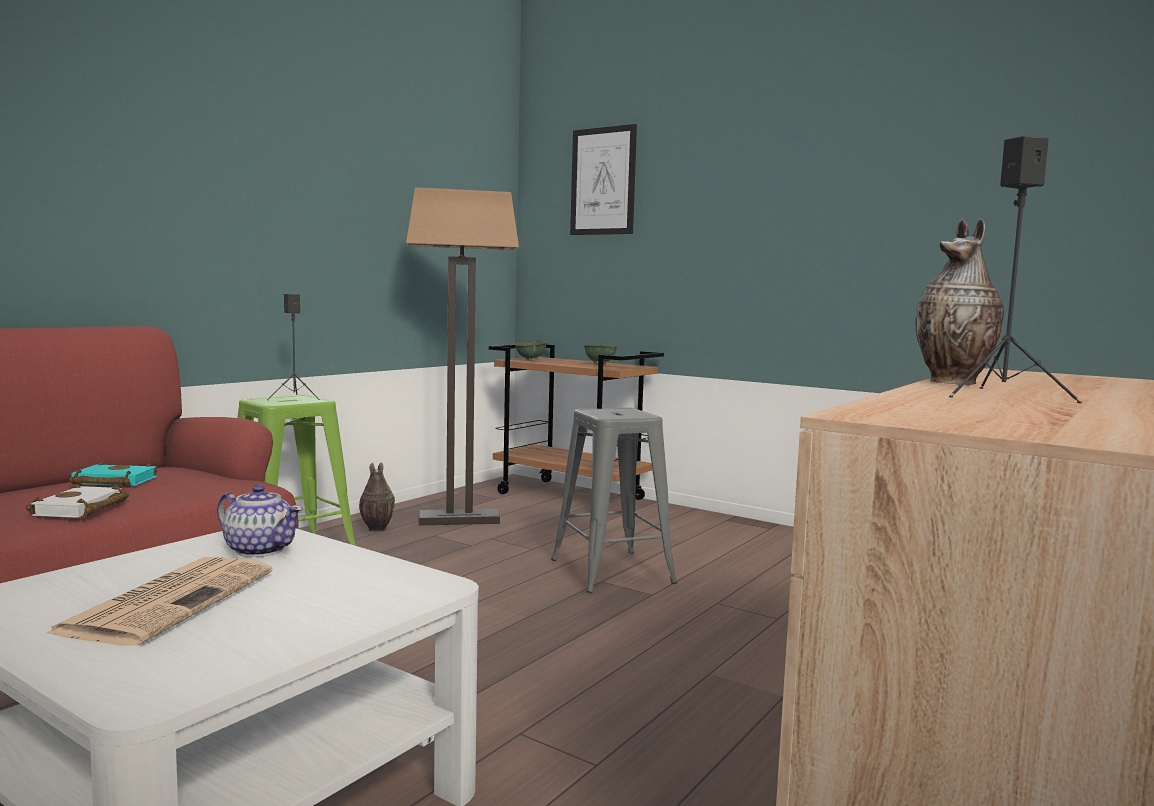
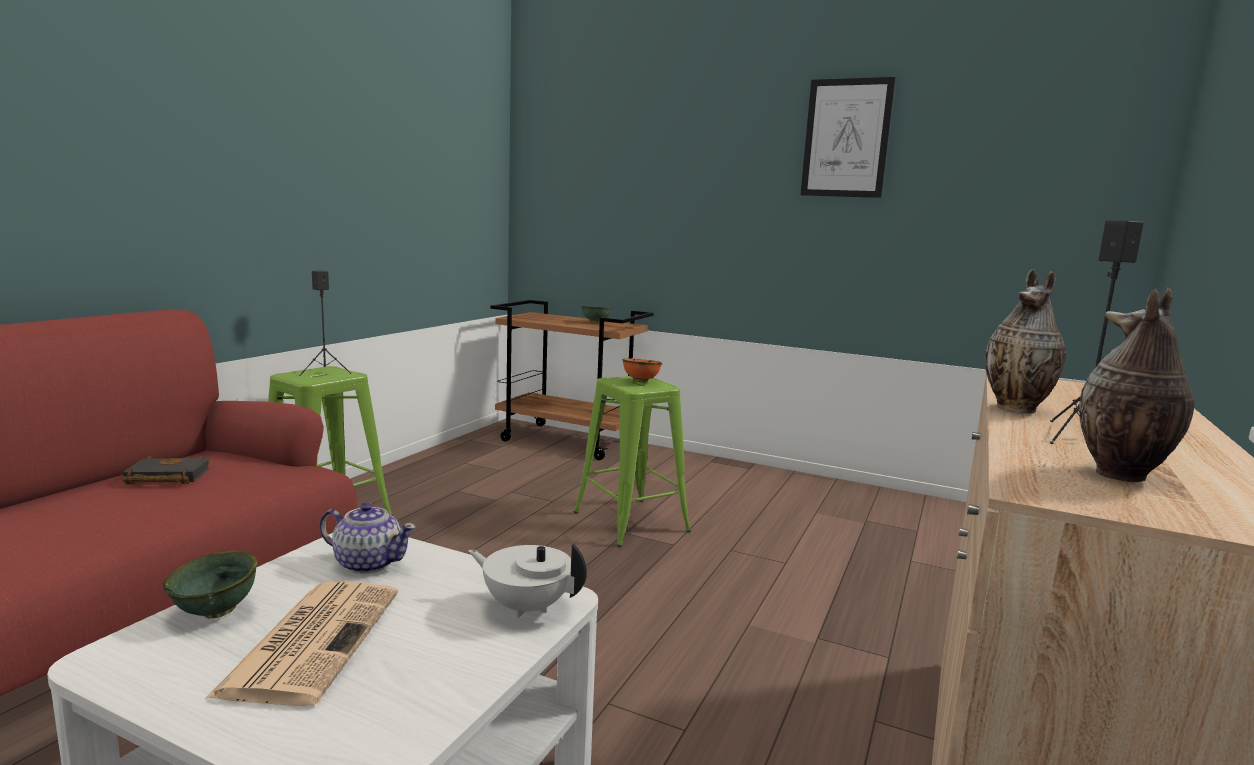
camera: 10 degrees left, 5 degrees up
(81, 509) = (151, 518): white book -> none
(111, 482) = (165, 478): turquoise book -> black book
(376, 529) = (400, 486): vase -> vase (1120, 475)
(397, 590) = (526, 606): none -> white teapot
(458, 520) = (474, 473): floor lamp -> none
(531, 360) = (530, 318): green bowl -> green bowl (217, 613)
(603, 181) = (595, 151): picture -> picture (846, 138)
(612, 571) = (631, 522): grey stool -> green stool
(620, 412) = (640, 382): none -> orange bowl

